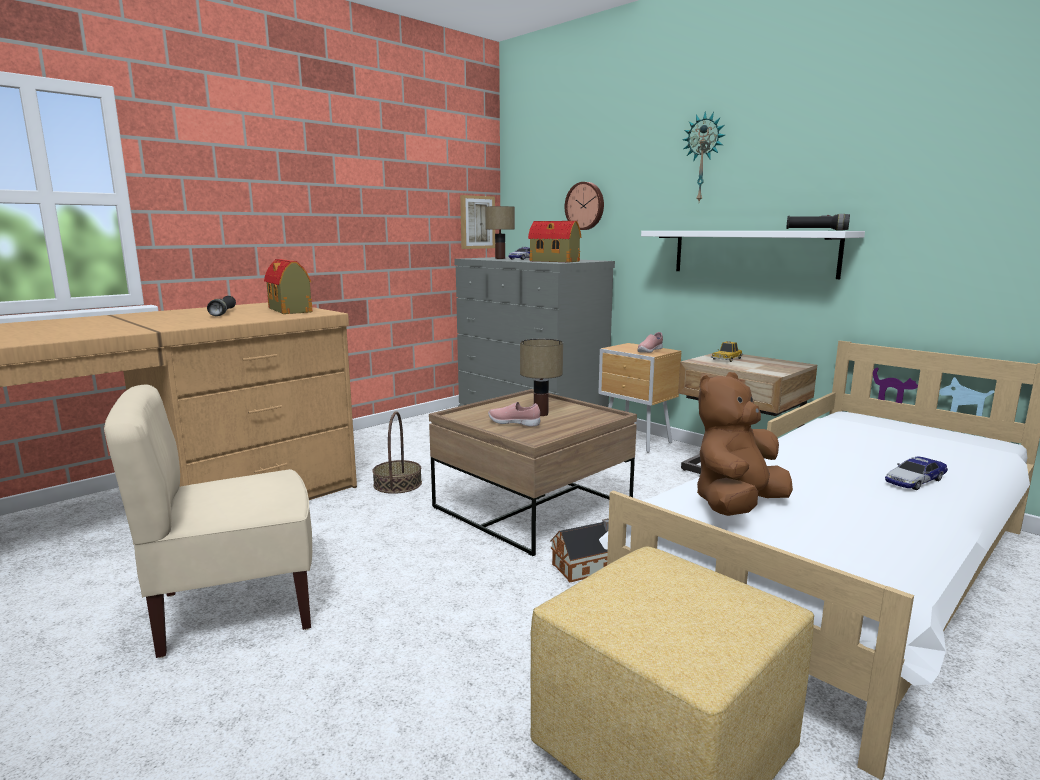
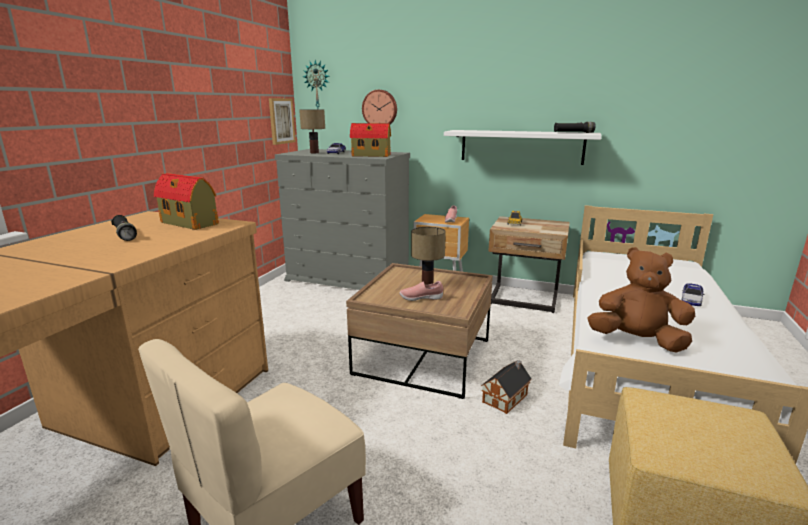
camera: 25 degrees left, 5 degrees up
(397, 484) = (300, 359): basket -> none
(703, 158) = (482, 76): wall clock -> wall clock (318, 89)
(737, 506) = (637, 341): brown plush toy -> brown plush toy turned 90 degrees clockwise

